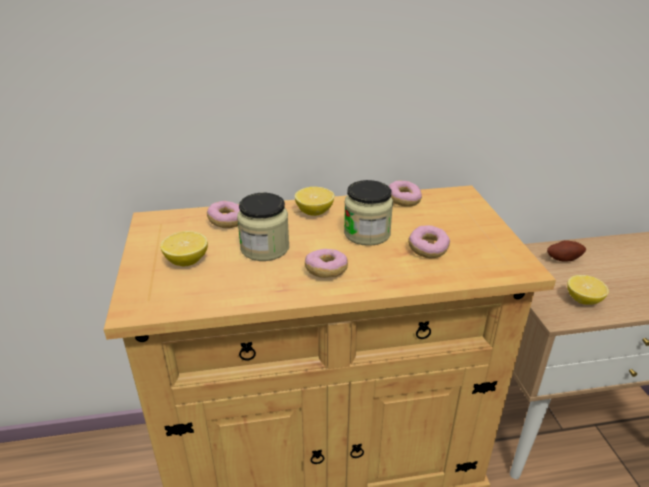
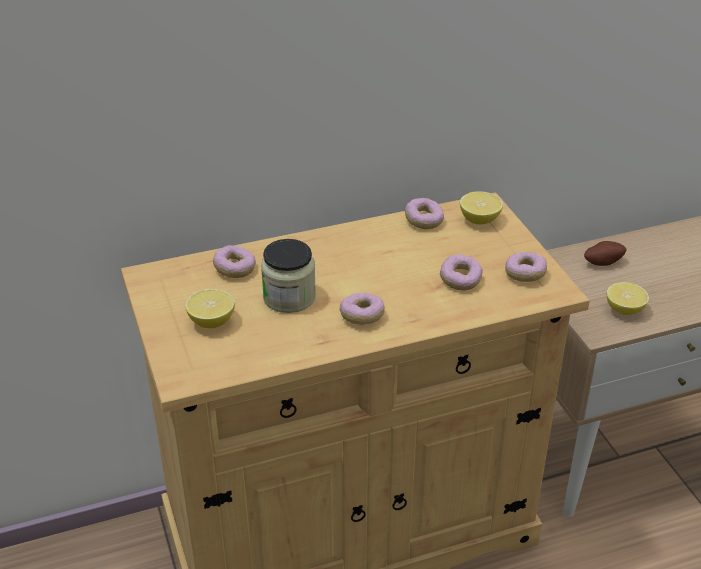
camera: 10 degrees left, 5 degrees up
(314, 212) = (328, 246): lemon -> lemon (479, 220)
(367, 233) = (393, 268): jar -> none
(491, 250) = (525, 274): none -> donut

